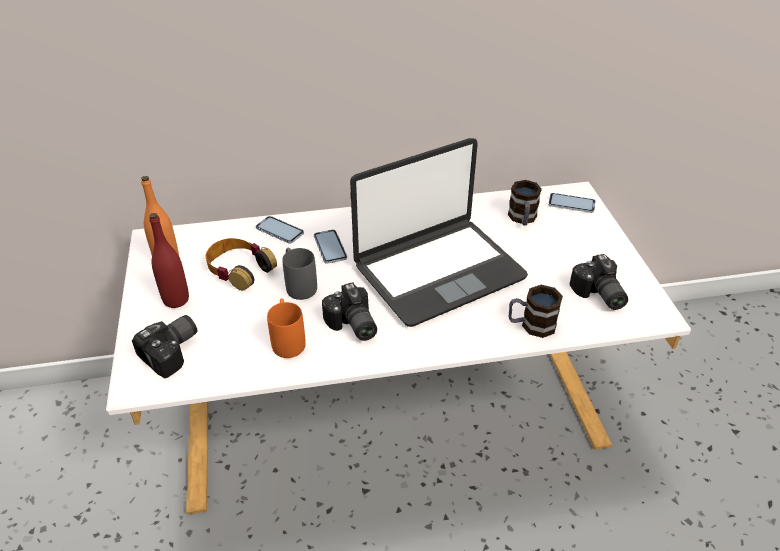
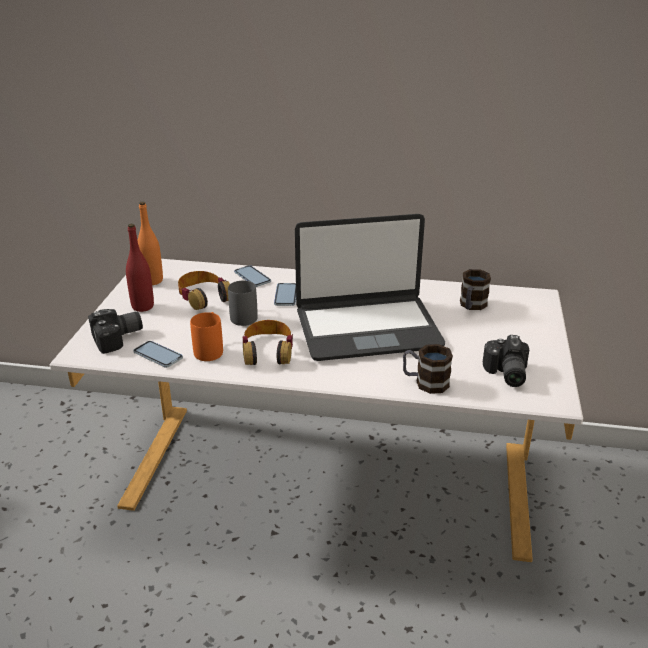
camera: 20 degrees right, 10 degrees down
(351, 326) = (268, 350): camera -> headphones
(571, 204) = (527, 303): phone -> phone (158, 355)

